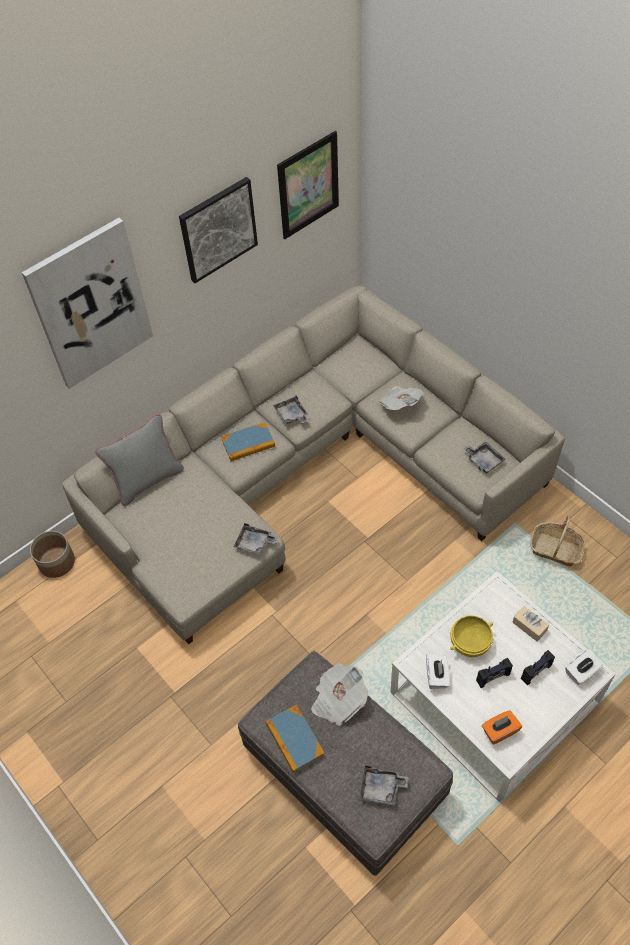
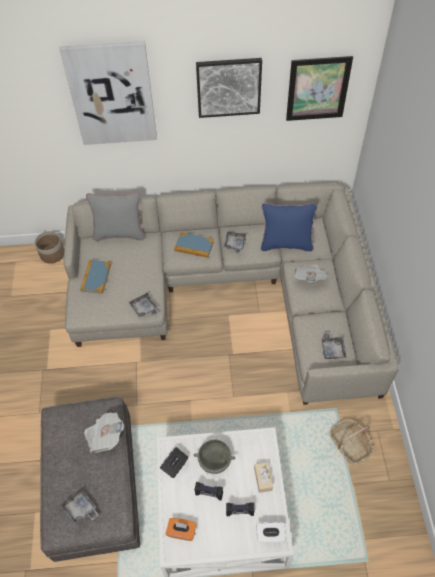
camera: 35 degrees right, 0 degrees up
(294, 739) = (60, 441): book -> book (96, 277)
(344, 383) = (286, 244): none -> blue pillow
(437, 676) = (175, 466): white tissue box -> black tissue box
(469, 642) = (214, 460): yellow bowl -> grey bowl

